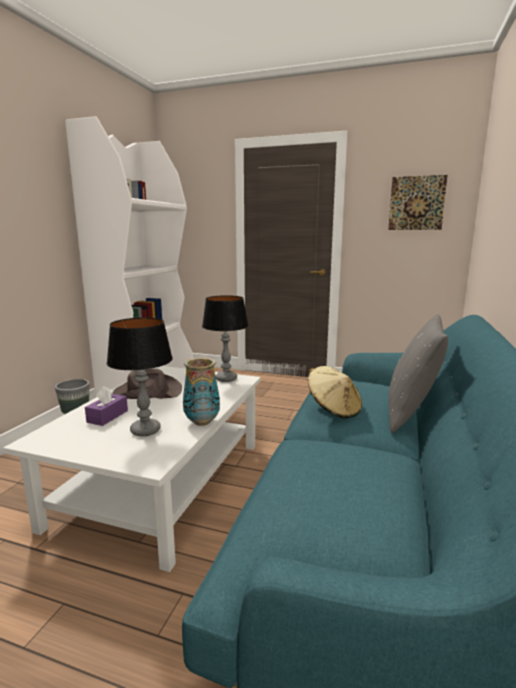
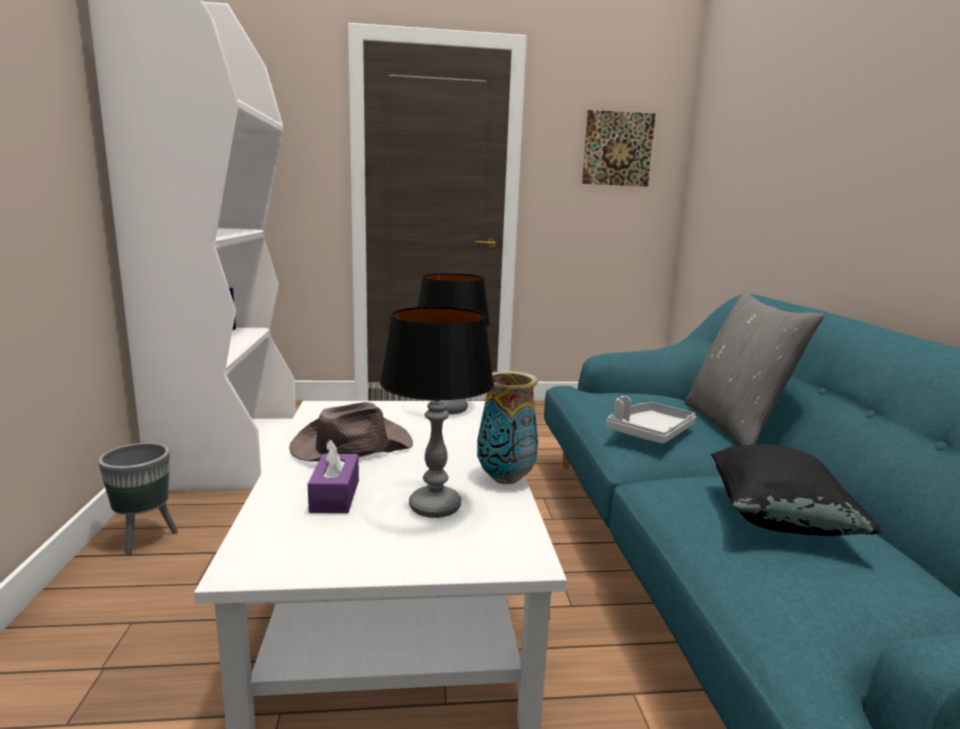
camera: 25 degrees left, 0 degrees up
(333, 409) = (649, 432): beige hat -> grey tray
(338, 478) = (778, 520): none -> black pillow

